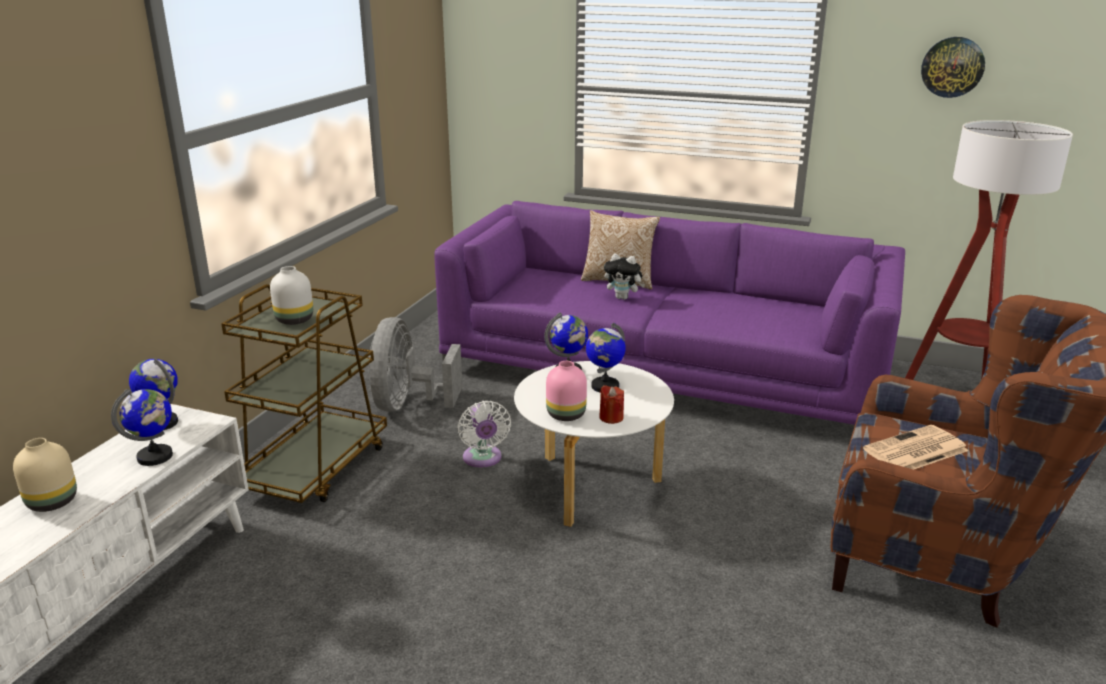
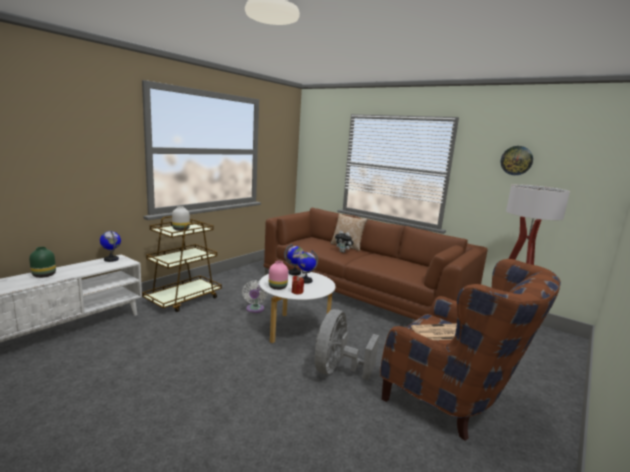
camera: 15 degrees right, 10 degrees down
(51, 503) = (43, 275): beige vase -> green vase
(155, 457) = (96, 269): globe -> none
(408, 404) = (240, 284): grey fan -> grey fan (337, 370)
(662, 371) = (362, 292): purple sofa -> brown sofa

